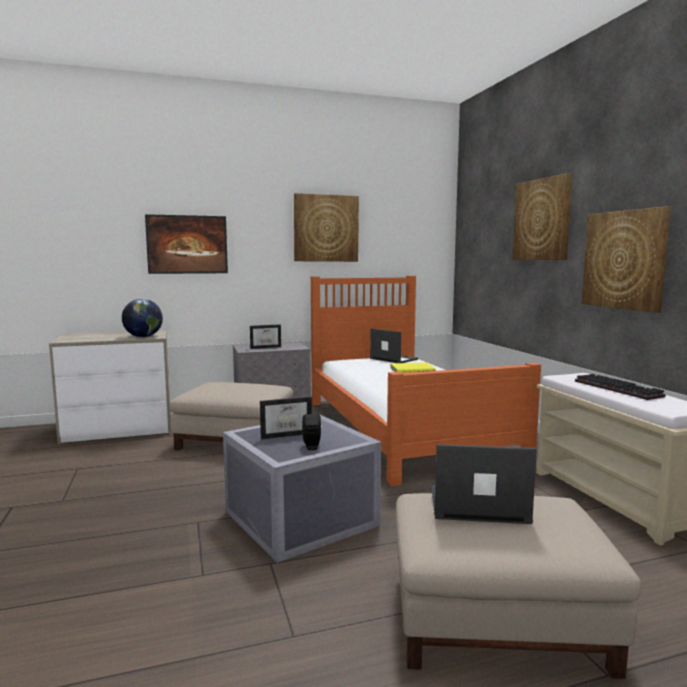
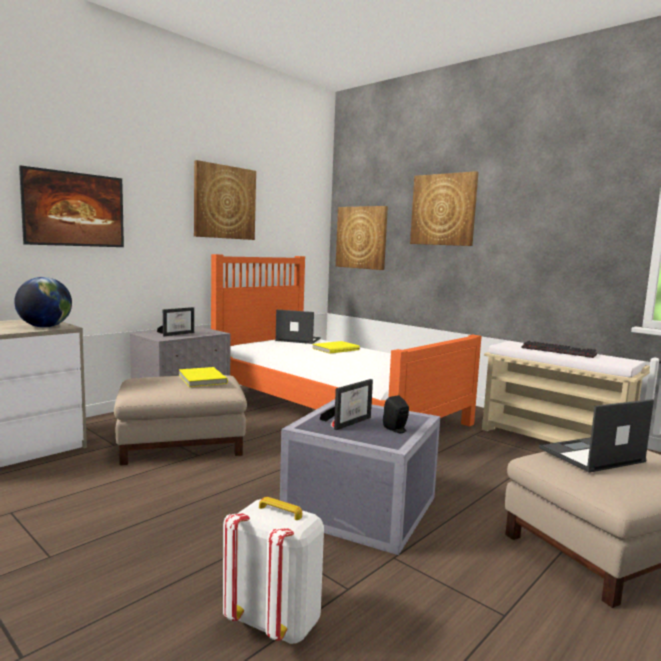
camera: 30 degrees left, 0 degrees up
(125, 580) = (276, 622): none -> white backpack
(250, 387) = (201, 379): none -> yellow book
(624, 260) = (533, 247): picture -> picture (361, 237)

